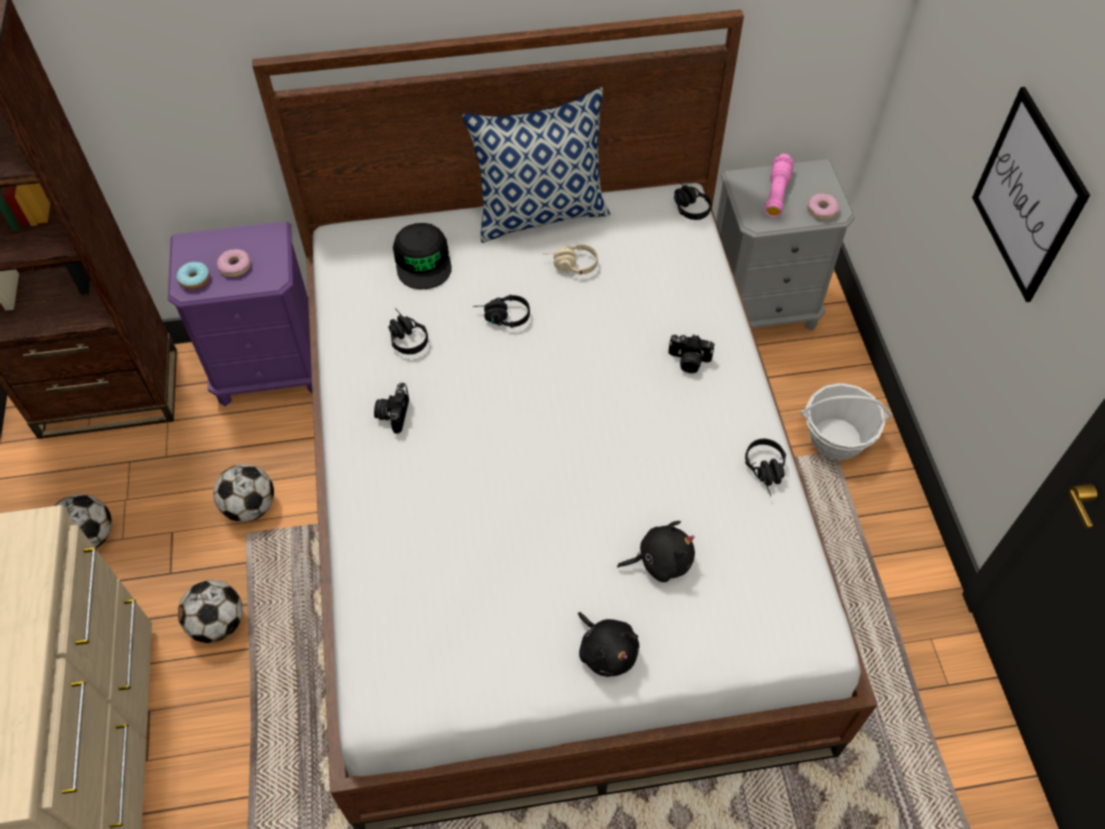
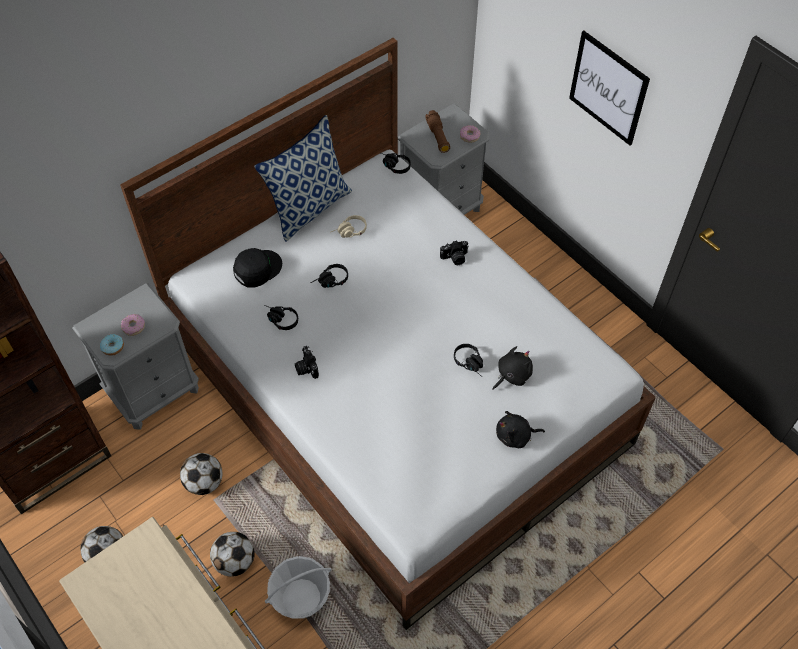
camera: 30 degrees left, 0 degrees up
(270, 370) = (155, 391): purple nightstand -> grey nightstand
(423, 261) = (257, 269): black cap -> black cap turned 90 degrees counterclockwise
(606, 651) = (515, 436): black plush toy -> black plush toy turned 150 degrees clockwise
(767, 473) = (536, 300): black headphones -> black headphones (471, 364)
(776, 193) = (438, 136): pink flashlight -> brown flashlight
(836, 439) = (530, 270): basket -> basket (301, 598)

